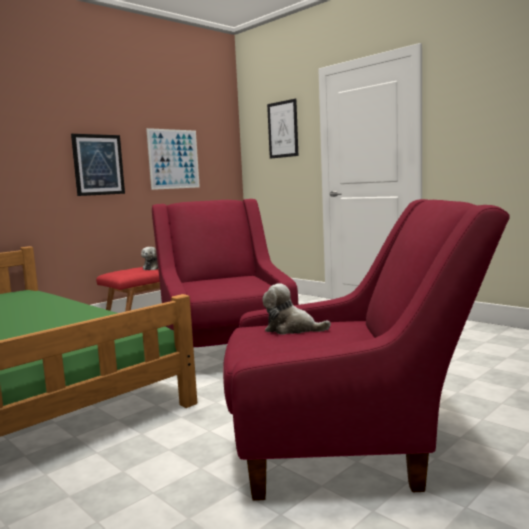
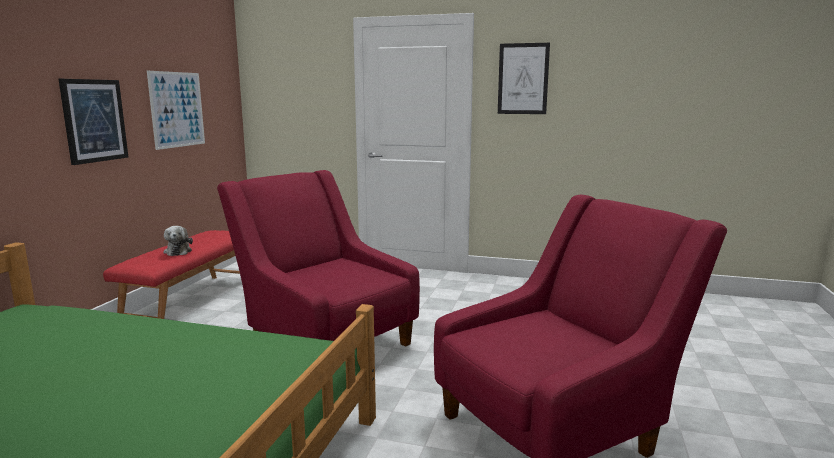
camera: 30 degrees left, 5 degrees up
(283, 129) = (304, 79): picture -> picture (523, 79)
(291, 329) = (510, 331): plush toy -> none

